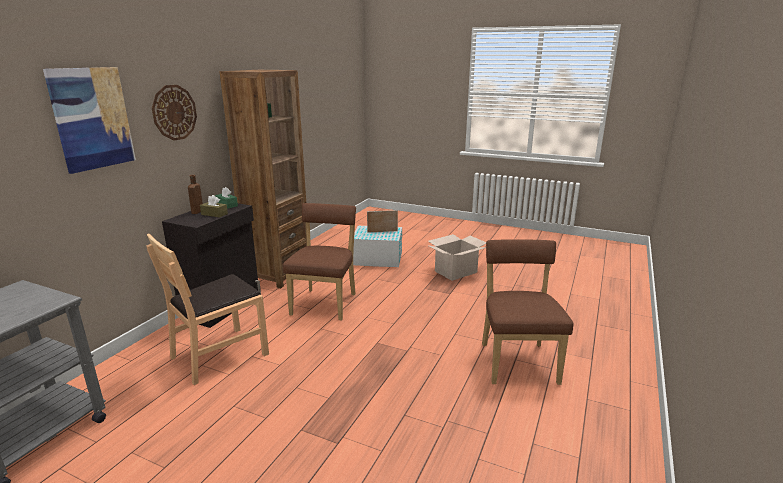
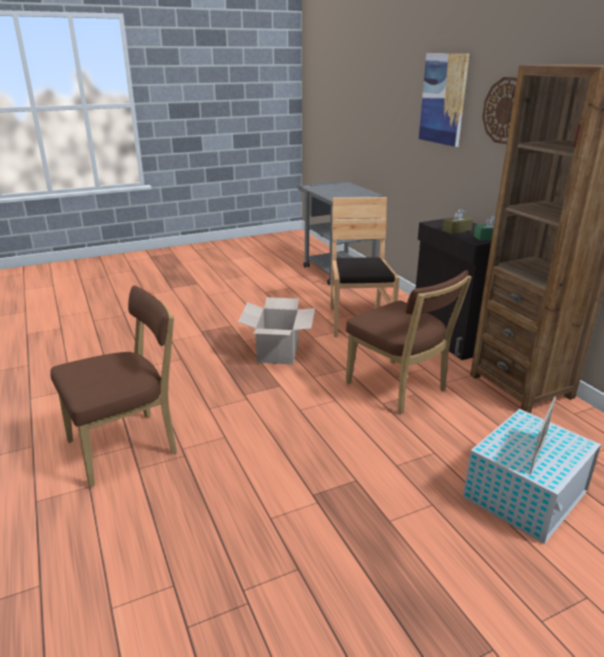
camera: 130 degrees right, 5 degrees up
(197, 212) = (474, 227): brown bottle -> none
(456, 272) = (379, 558): cardboard box -> cardboard box (277, 352)
(517, 360) = (128, 446): brown chair -> brown chair turned 75 degrees counterclockwise

